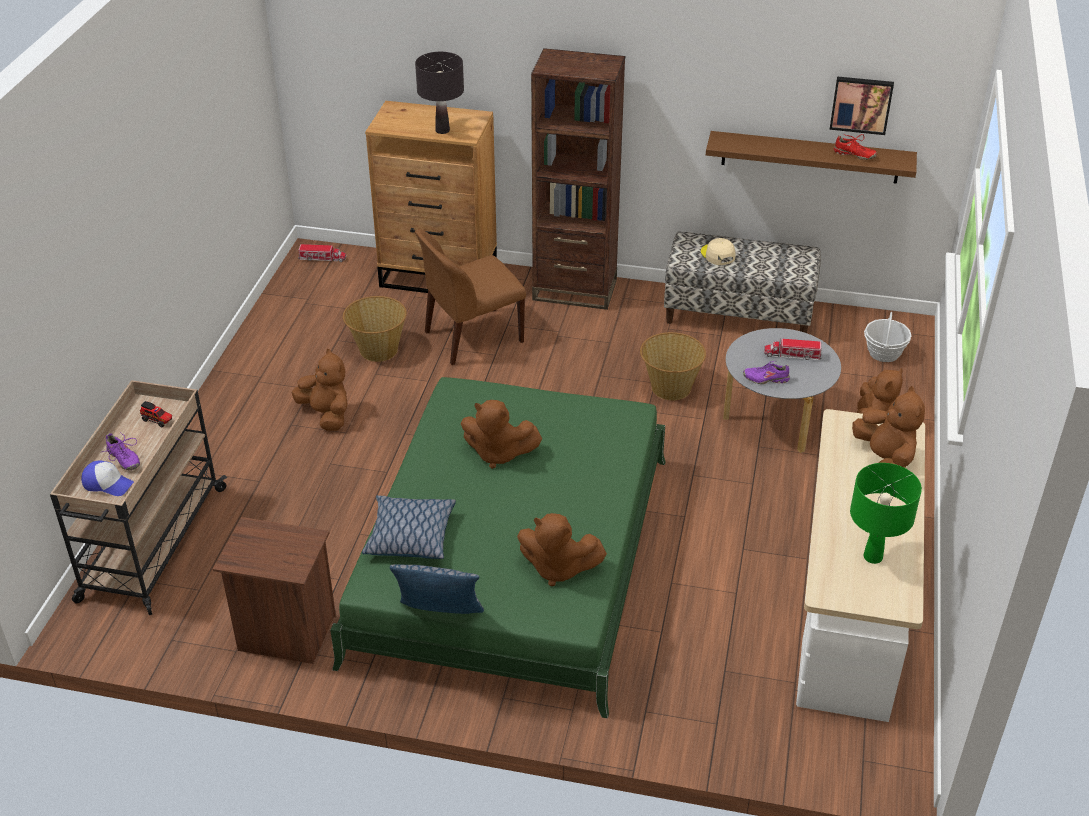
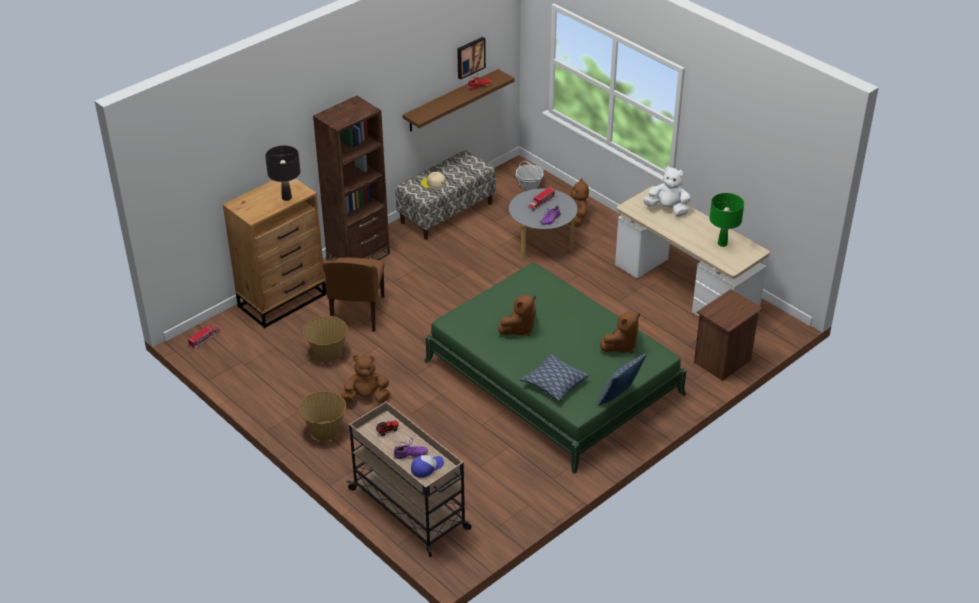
camera: 55 degrees left, 0 degrees up
(286, 634) = (533, 481): brown nightstand -> brown nightstand (723, 362)
(670, 388) = (480, 265): basket -> basket (325, 431)
(884, 461) = (667, 209): brown plush toy -> white plush toy

